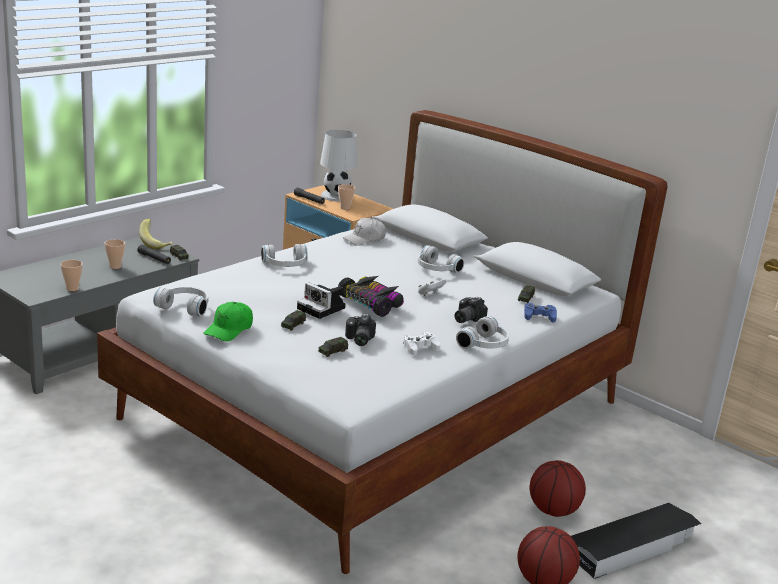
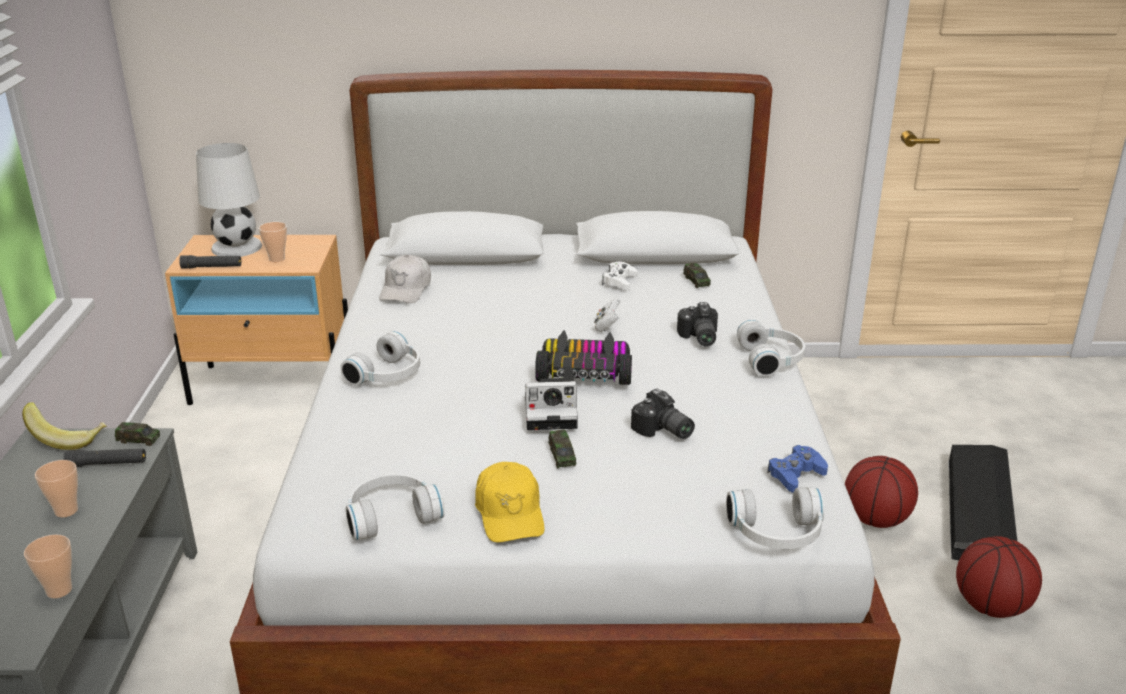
camera: 40 degrees left, 5 degrees up
(229, 329) = (510, 513): green cap -> yellow cap
(333, 351) = (671, 465): toy car -> none
(420, 348) = (735, 402): white game controller -> white game controller (619, 282)
(435, 269) = (551, 291): white headphones -> white headphones (777, 534)
(539, 316) = (745, 296): blue game controller -> blue game controller (795, 475)

